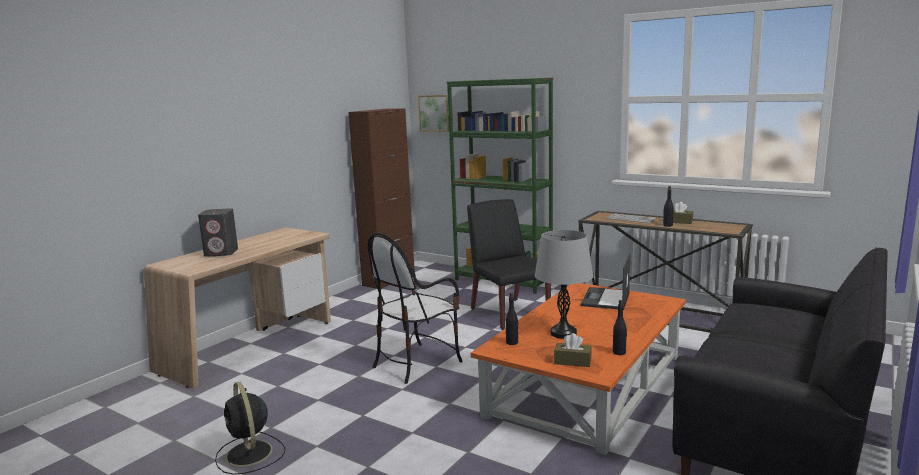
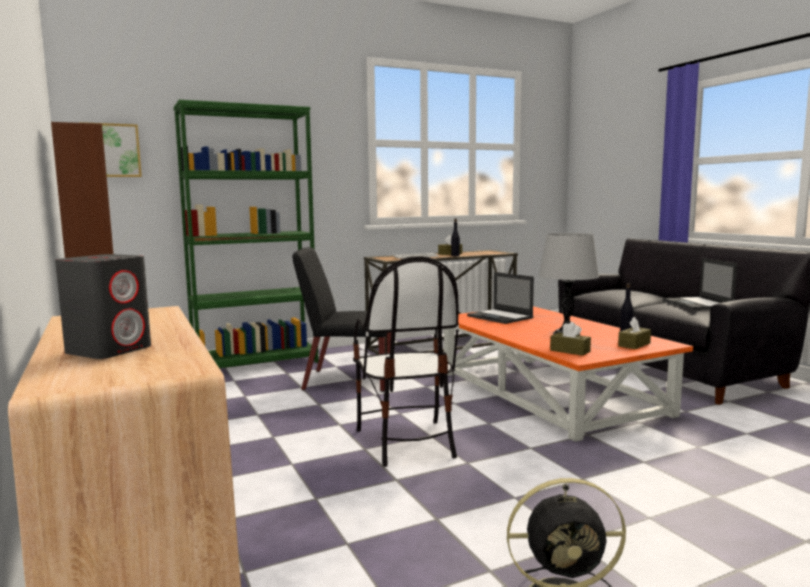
camera: 60 degrees left, 5 degrees down
(512, 342) = (570, 351): black bottle -> brown tissue box
(757, 356) = (697, 304): none -> laptop

